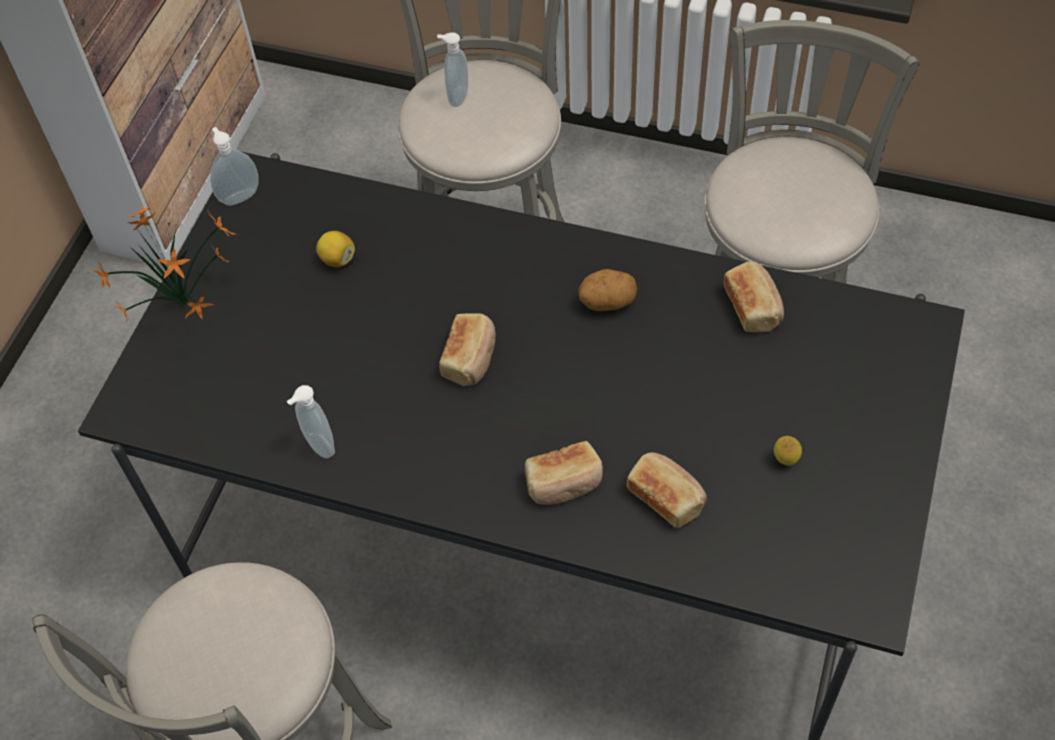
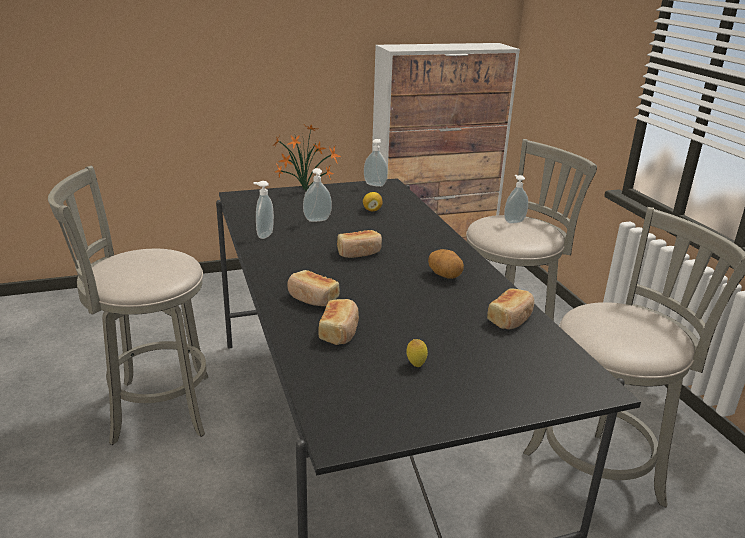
camera: 50 degrees right, 30 degrees down
(320, 350) = (317, 220): none -> soap dispenser

